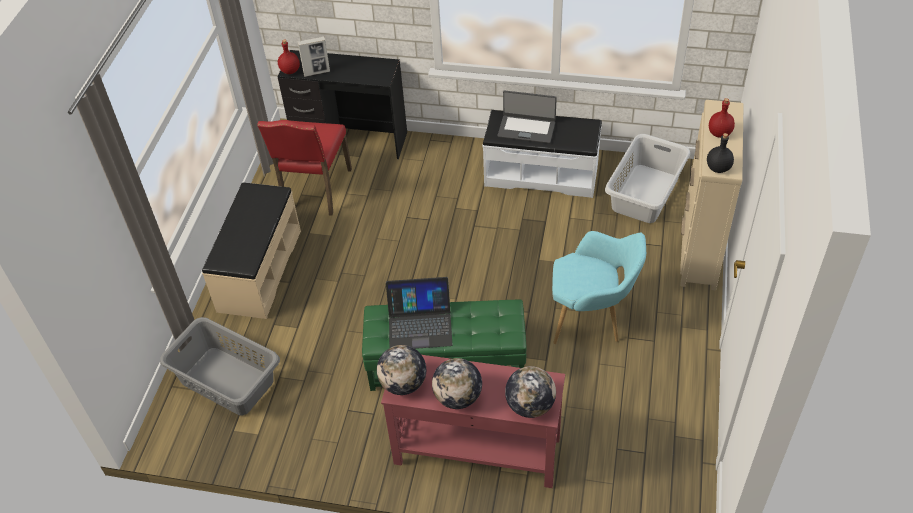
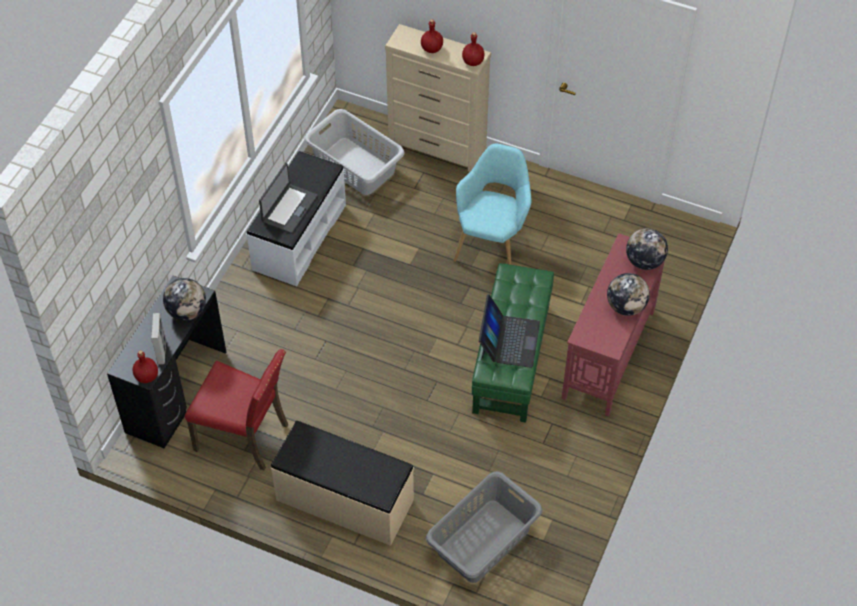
camera: 80 degrees left, 5 degrees up
(403, 384) = (603, 341): globe -> globe (187, 311)
(718, 168) = (473, 61): black bottle -> red bottle

